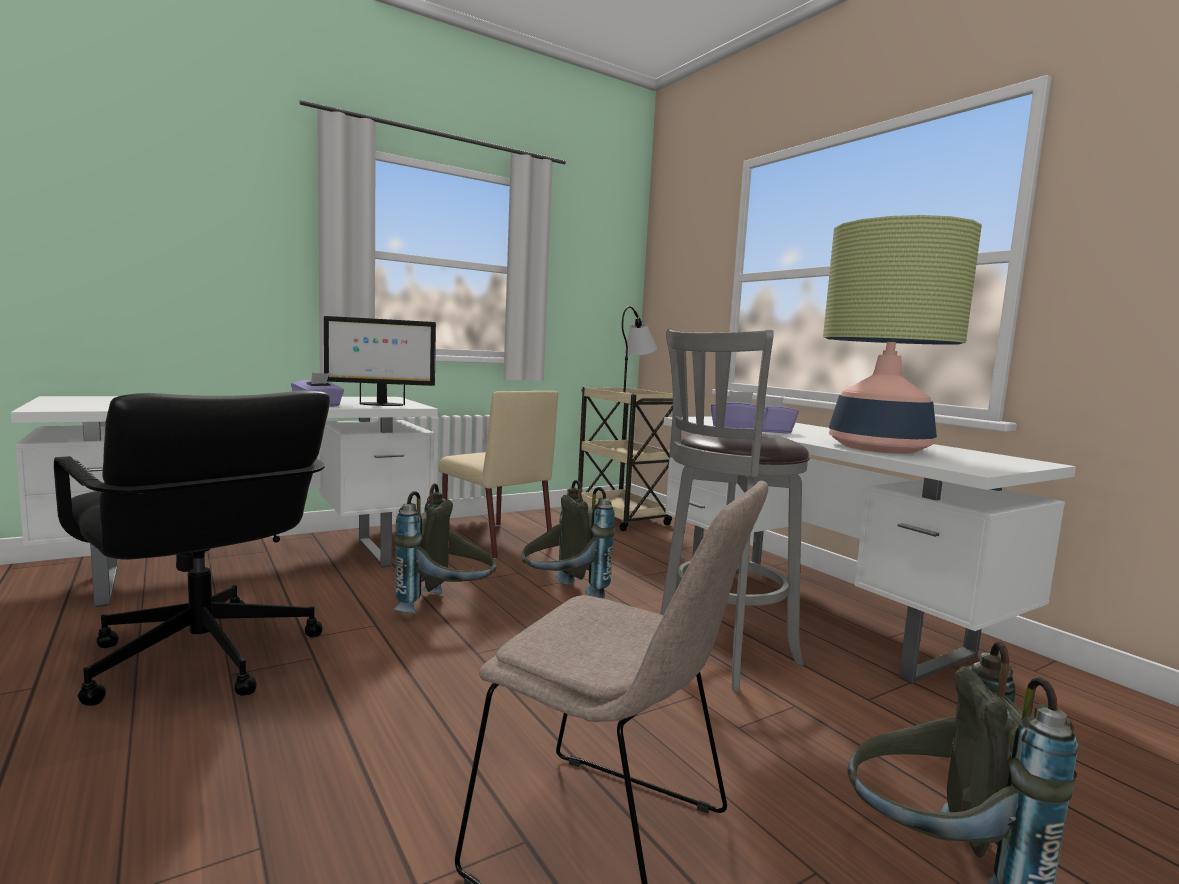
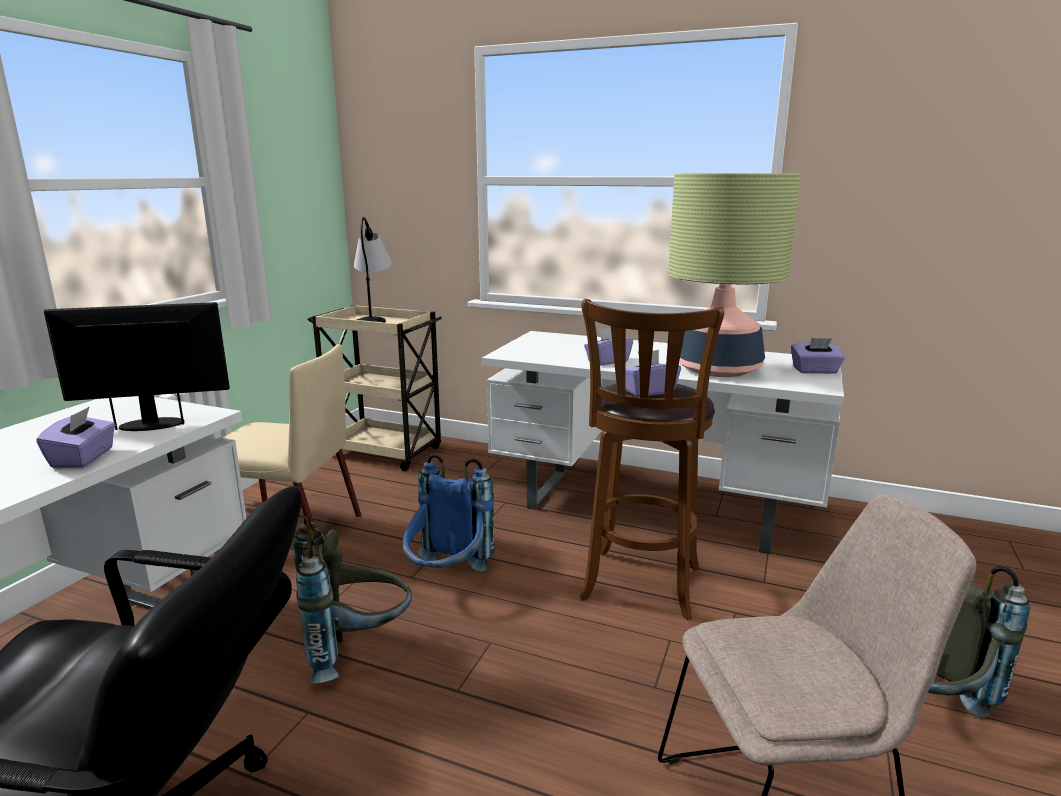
camera: 35 degrees left, 10 degrees up
(380, 404) = (153, 424): monitor -> monitor turned 150 degrees counterclockwise
(562, 596) = (447, 579): grey backpack -> blue backpack
(720, 655) = (640, 587): grey stool -> brown stool
(1004, 464) = (815, 371): none -> purple tissue box

